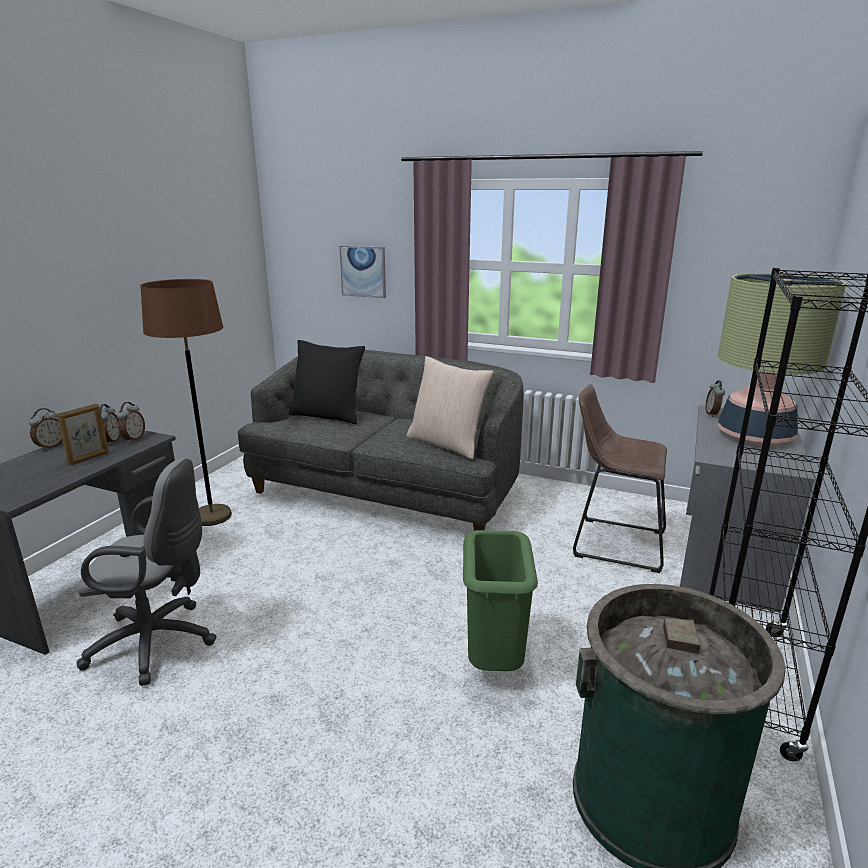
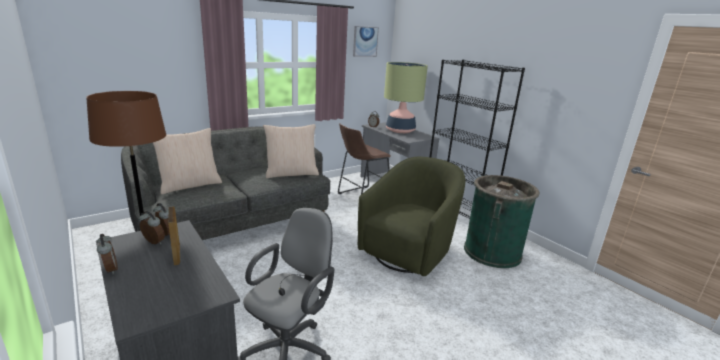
camera: 60 degrees left, 0 degrees up
(328, 415) = (190, 185): black pillow -> beige pillow
(363, 271) = (152, 75): picture -> picture (365, 41)
(495, 663) = (409, 251): green trash can -> green armchair

